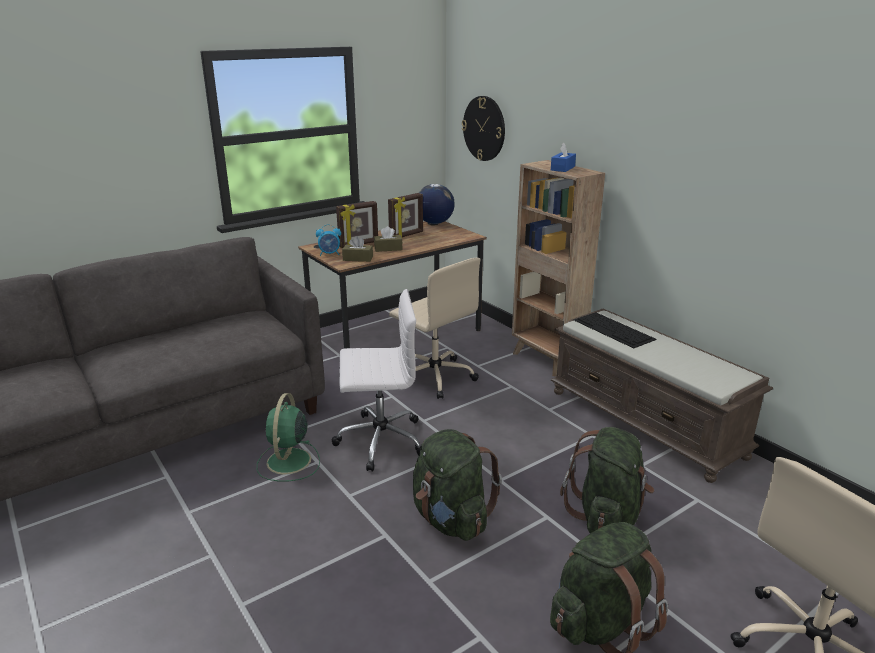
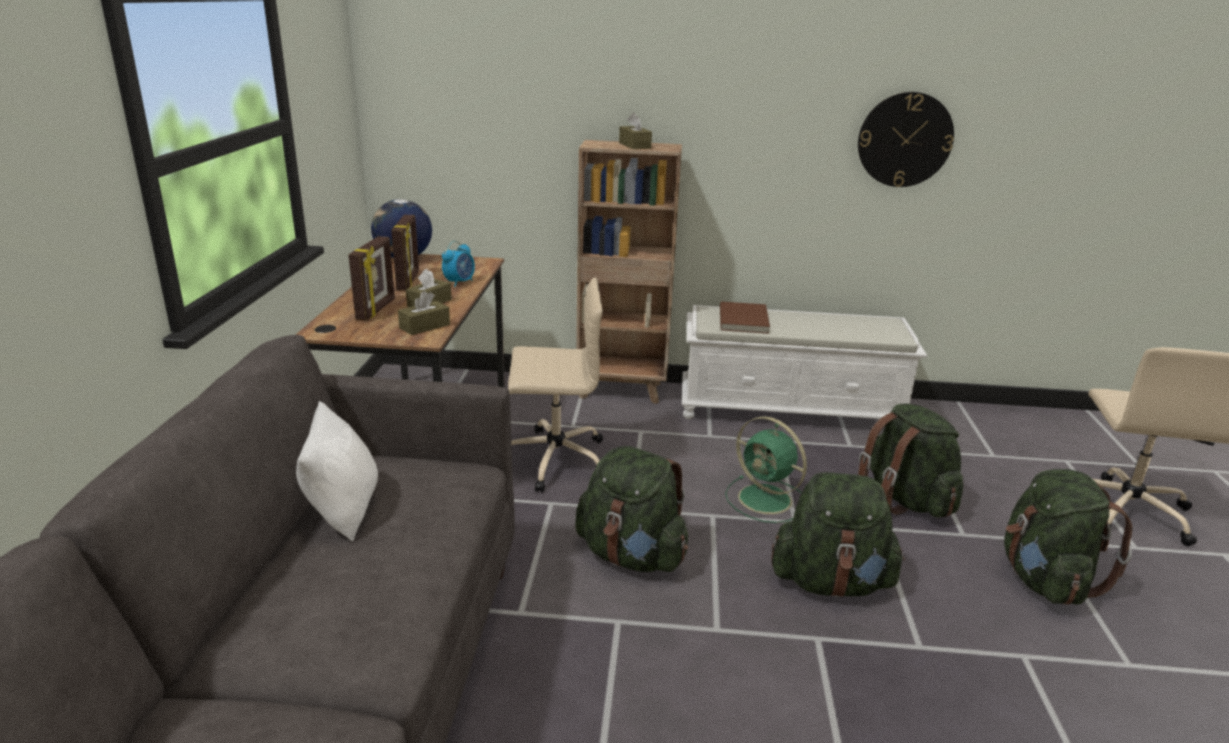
camera: 50 degrees left, 0 degrees up
(208, 326) = (343, 509): none -> white pillow
(288, 462) = (589, 645): green fan -> green fan (767, 500)
(329, 254) = (370, 333): alarm clock -> alarm clock (459, 282)
(379, 440) = (631, 555): white office chair -> green backpack
(484, 128) = (451, 109): wall clock -> wall clock (904, 140)
(562, 168) = (634, 145): blue tissue box -> brown tissue box
(614, 329) = (745, 320): keyboard -> brown book
(646, 423) = (791, 409): brown bench -> white bench

